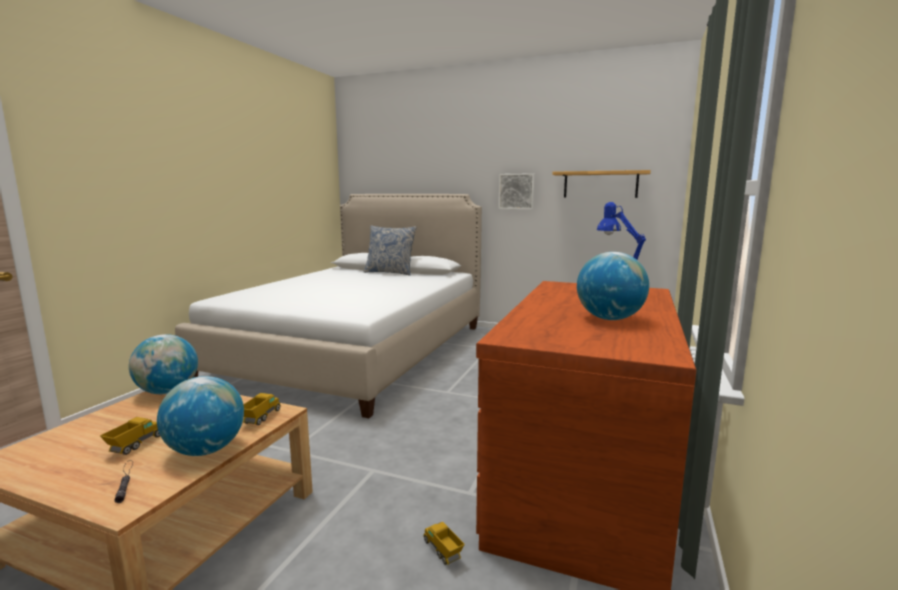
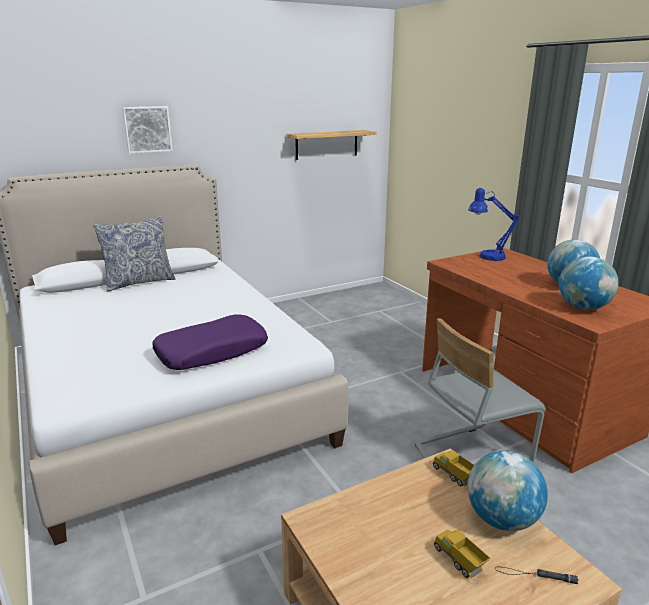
camera: 50 degrees left, 10 degrees up
(168, 391) = (319, 520): globe -> globe (583, 308)
(315, 302) = (212, 352): none -> purple pillow
(430, 477) = (471, 455): none -> grey chair
(443, 552) = (564, 487): toy truck -> none
(516, 191) = (248, 156): picture -> picture (147, 129)

